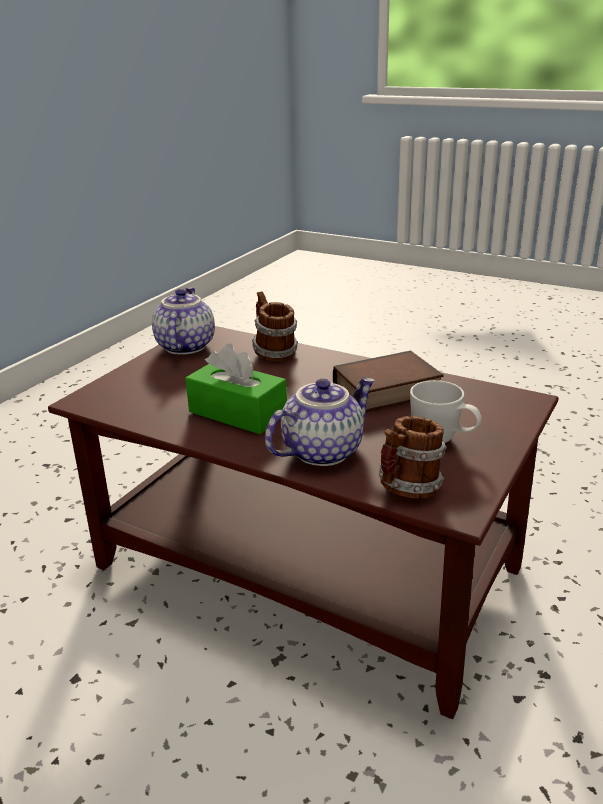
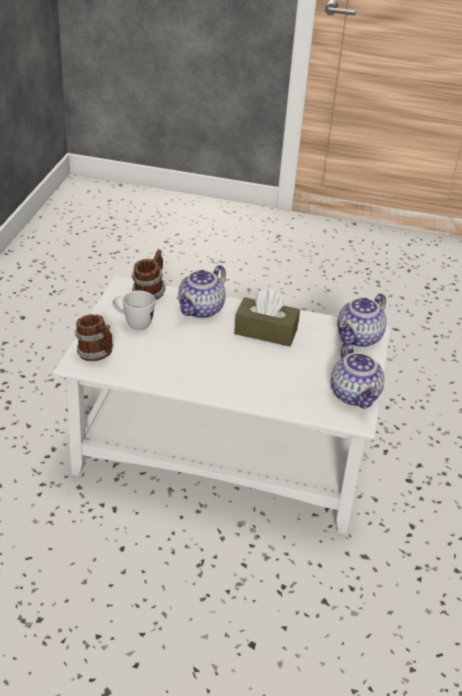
camera: 160 degrees right, 10 degrees up
(112, 394) = (359, 338): none -> teapot
(238, 413) = (265, 331): green tissue box -> brown tissue box
(273, 353) = (277, 395): mug -> mug (96, 355)
(302, 567) = (225, 452): brown coffee table -> white coffee table
(386, 392) = (175, 360): book -> none

